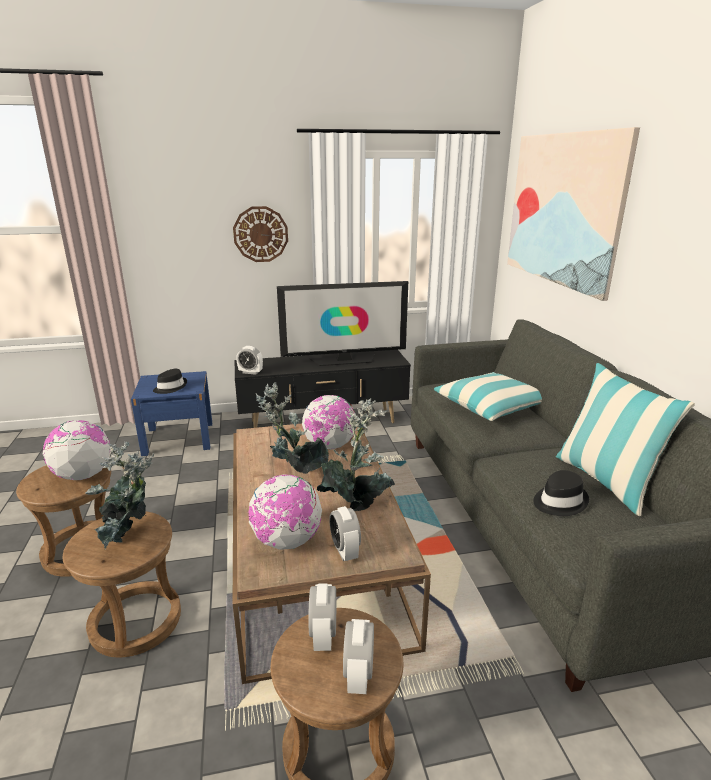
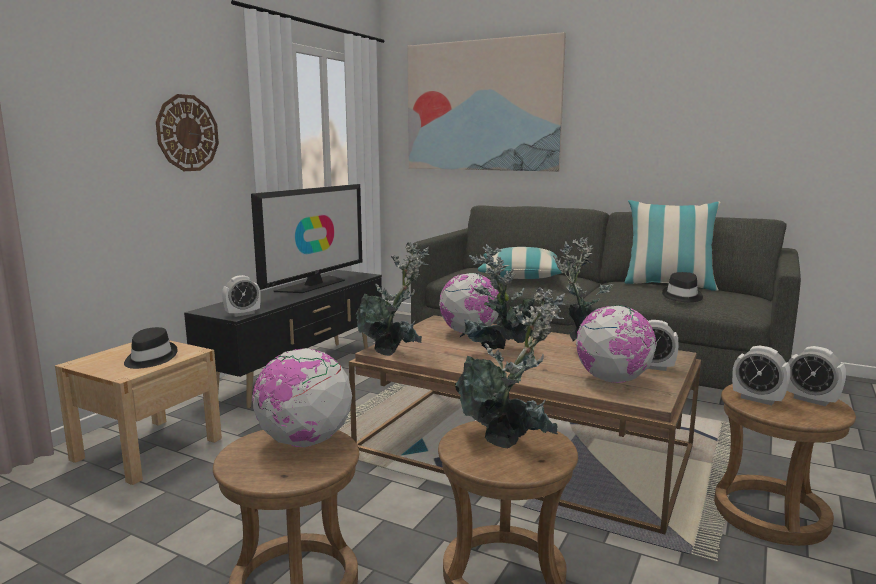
camera: 50 degrees left, 10 degrees down
(178, 438) = (148, 449): blue nightstand -> beige nightstand
(253, 438) = (393, 351): none -> potted plant

